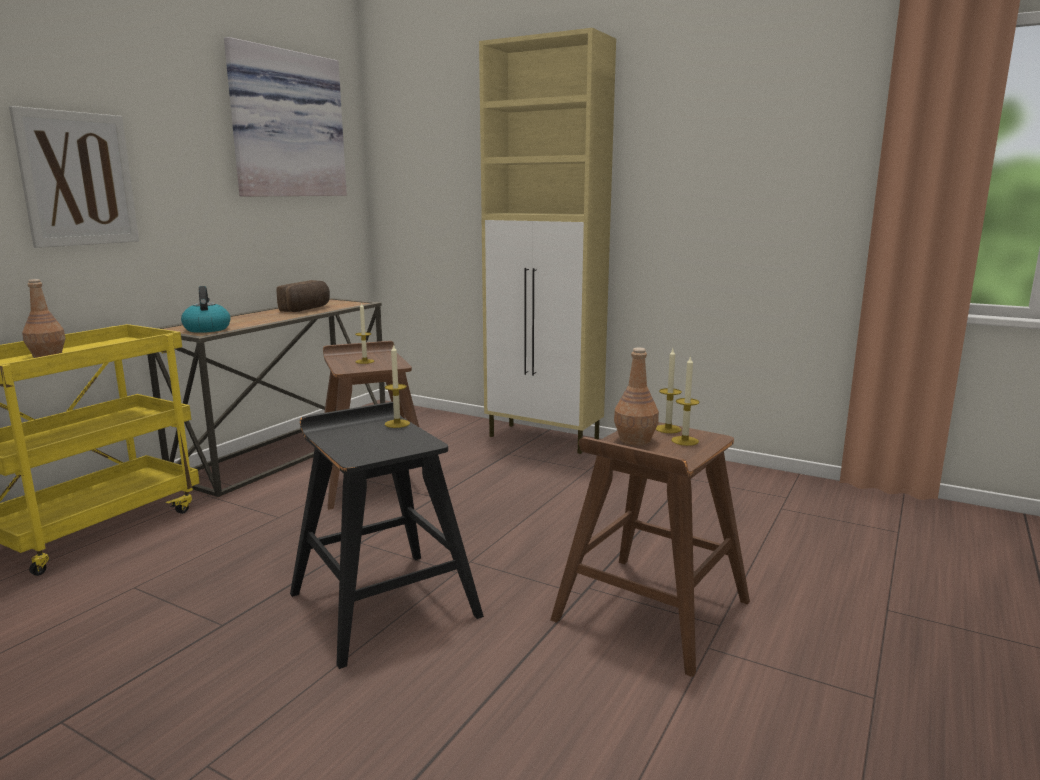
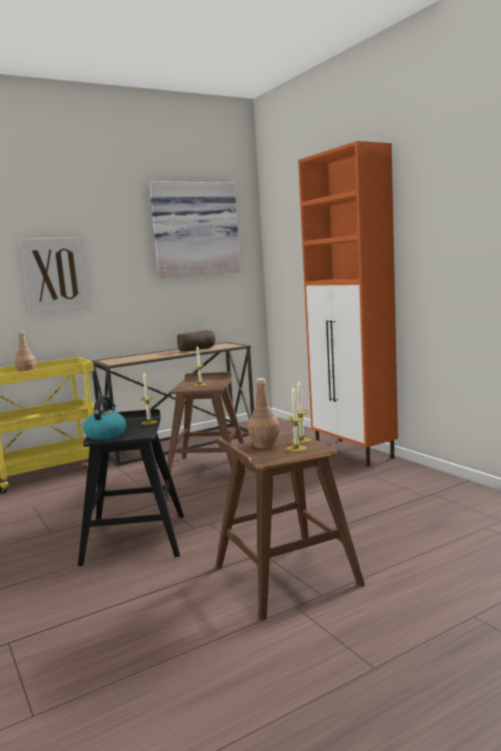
camera: 30 degrees right, 5 degrees down
(207, 329) = (119, 360): kettle -> kettle (106, 434)
(545, 439) = (354, 452): beige cabinet -> orange cabinet

